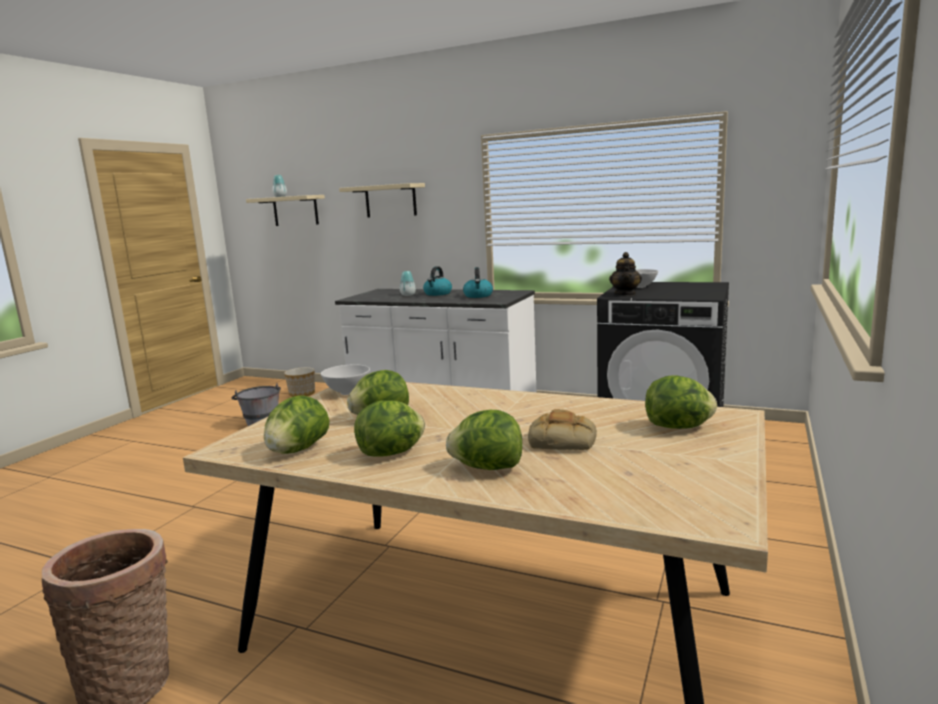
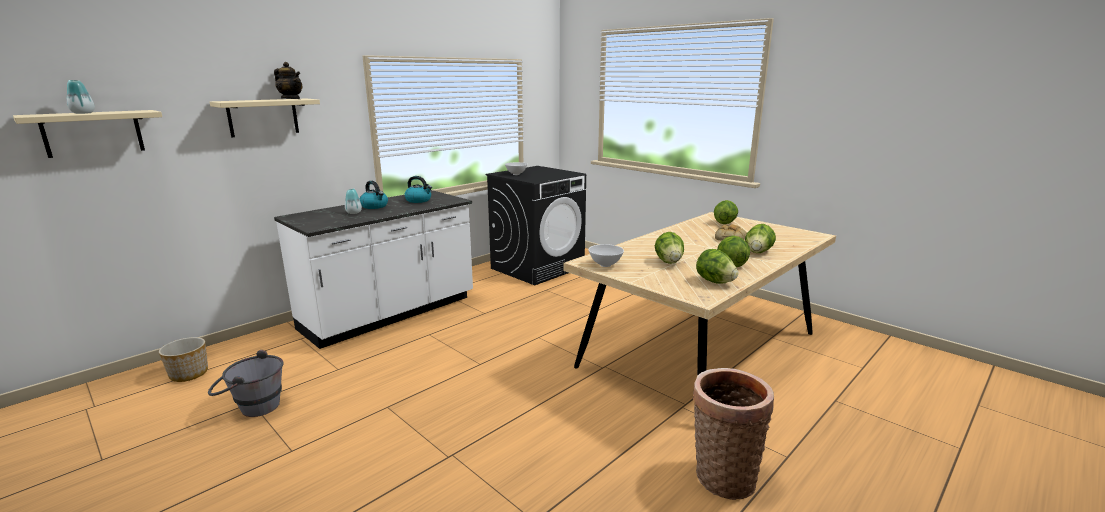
camera: 70 degrees left, 5 degrees up
(625, 294) = (535, 179): teapot -> teapot (291, 99)

